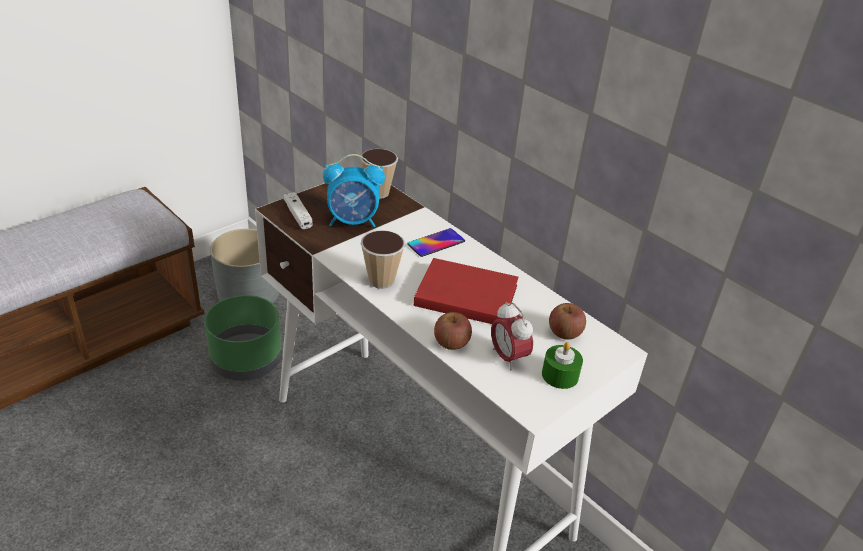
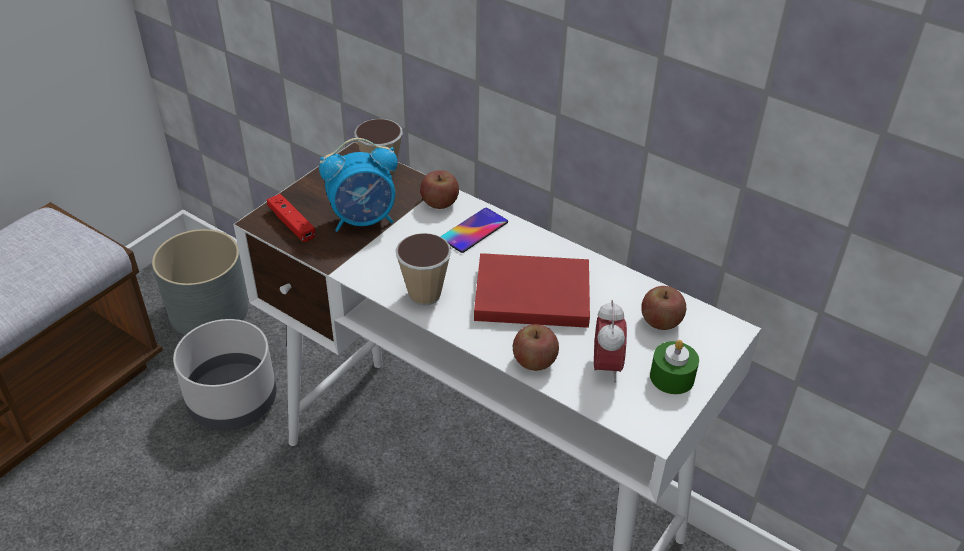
camera: 10 degrees left, 5 degrees up
(245, 361) = (231, 401): green planter -> grey planter
(298, 215) = (291, 224): white game controller -> red game controller
(416, 219) = (439, 202): none -> apple
(508, 357) = (606, 367): alarm clock -> alarm clock turned 135 degrees counterclockwise

